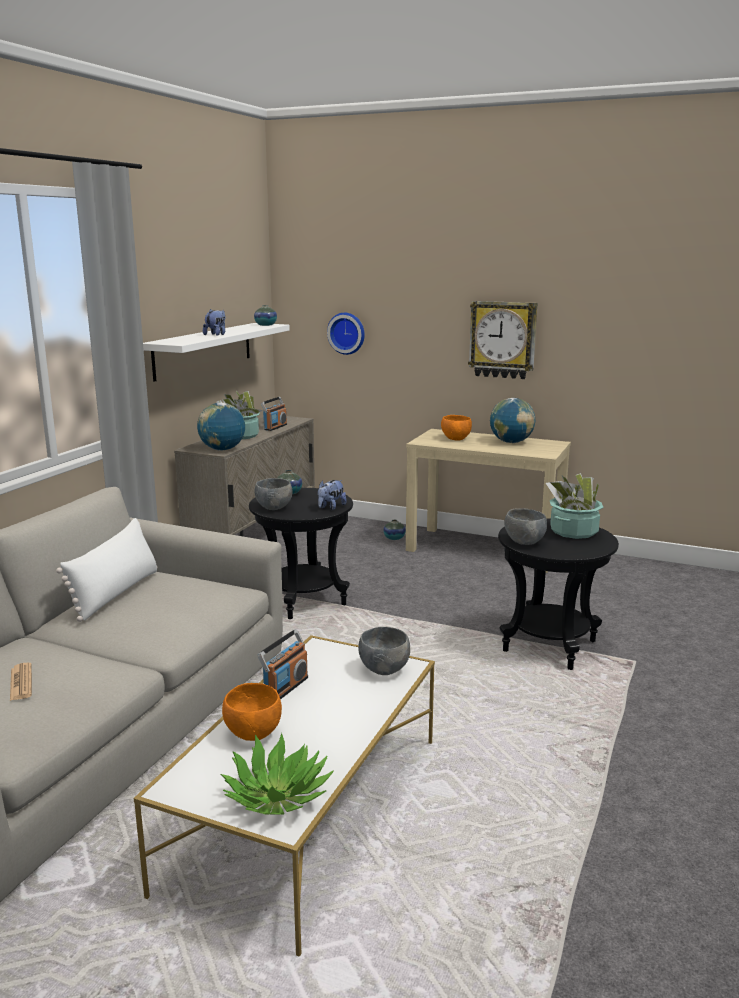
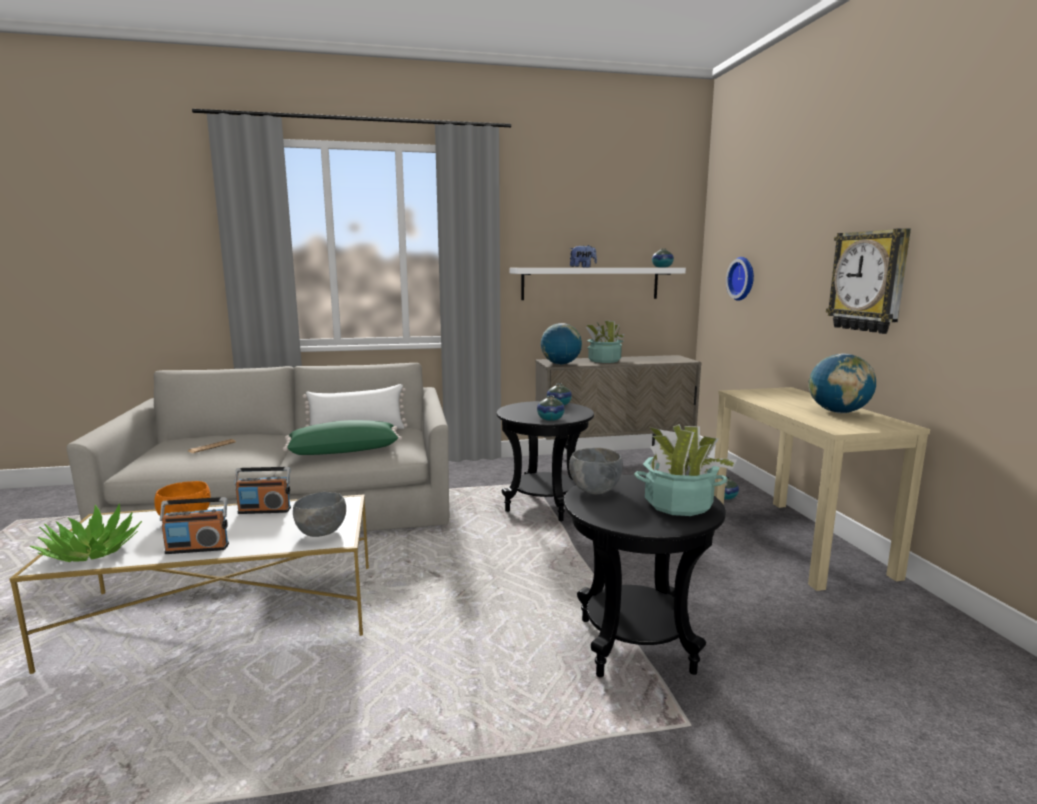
camera: 55 degrees right, 5 degrees down
(176, 614) = (344, 450): none -> green pillow
(274, 508) = (518, 409): grey bowl -> none
(275, 427) = (648, 361): radio -> radio (197, 548)
(331, 507) = (550, 419): plush toy -> vase
(455, 439) = (782, 397): orange bowl -> none

